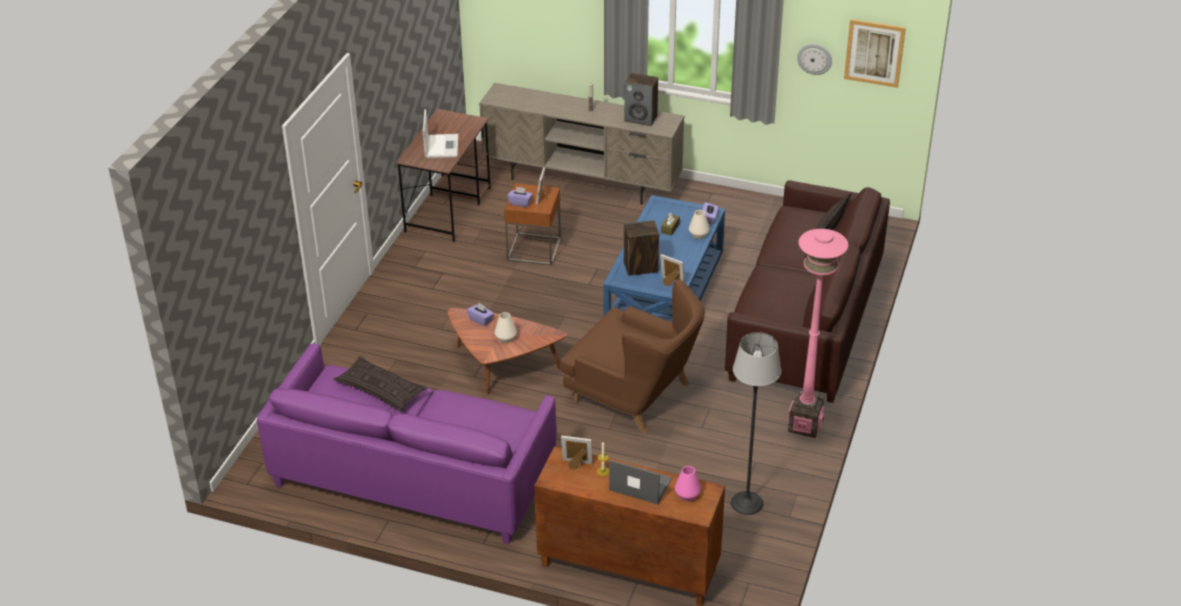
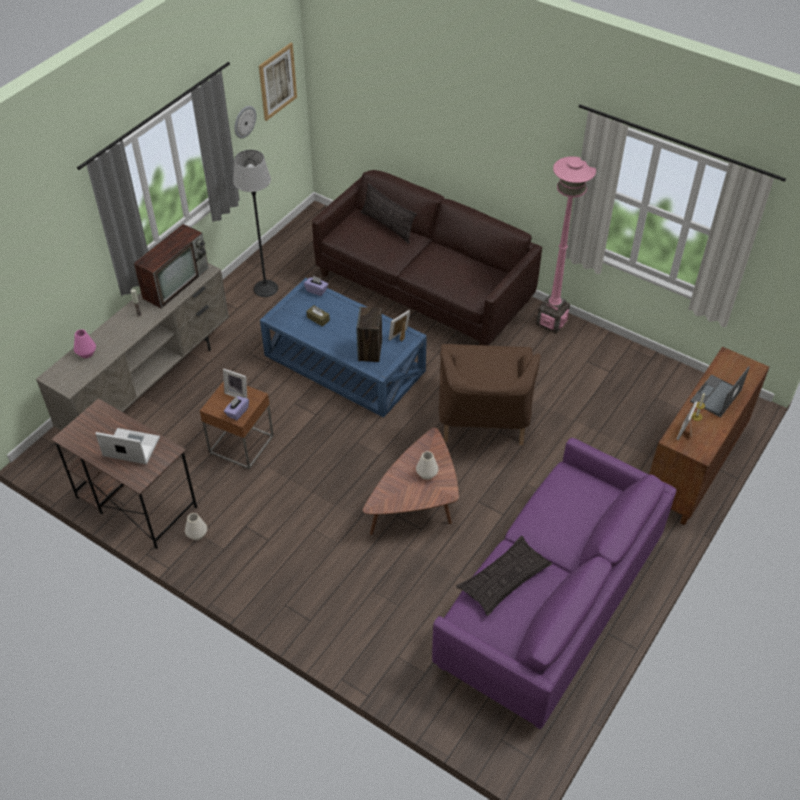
camera: 75 degrees left, 10 degrees up
(481, 320) = (391, 488): purple tissue box -> none
(634, 394) = (483, 416): brown armchair -> brown armchair turned 135 degrees clockwise
(641, 118) = (176, 282): speaker -> television
(687, 495) = (732, 370): pink vase -> pink vase (86, 353)
(698, 235) = (337, 302): white vase -> white vase (197, 534)
(747, 503) = (633, 378): floor lamp -> floor lamp (266, 288)

